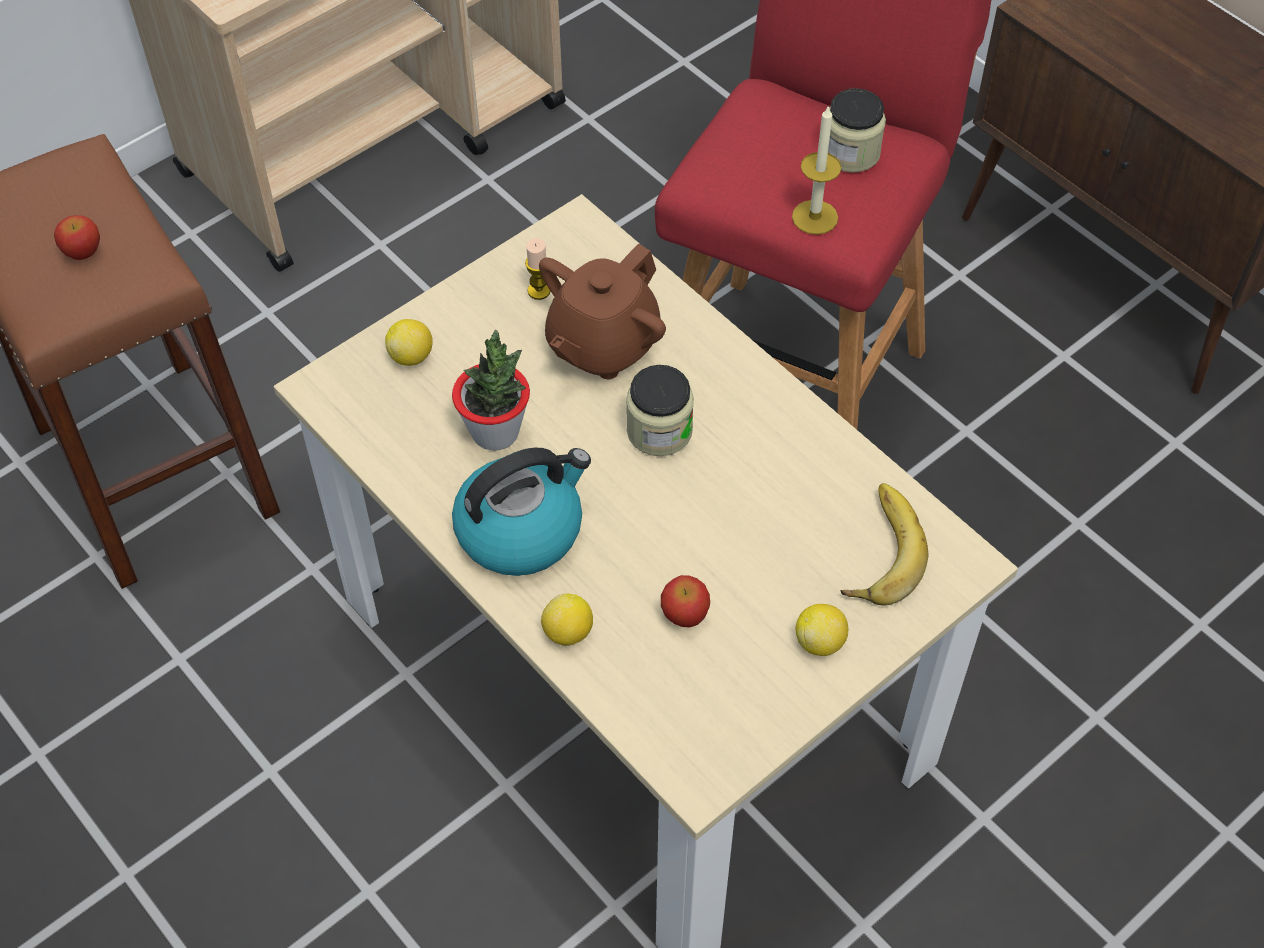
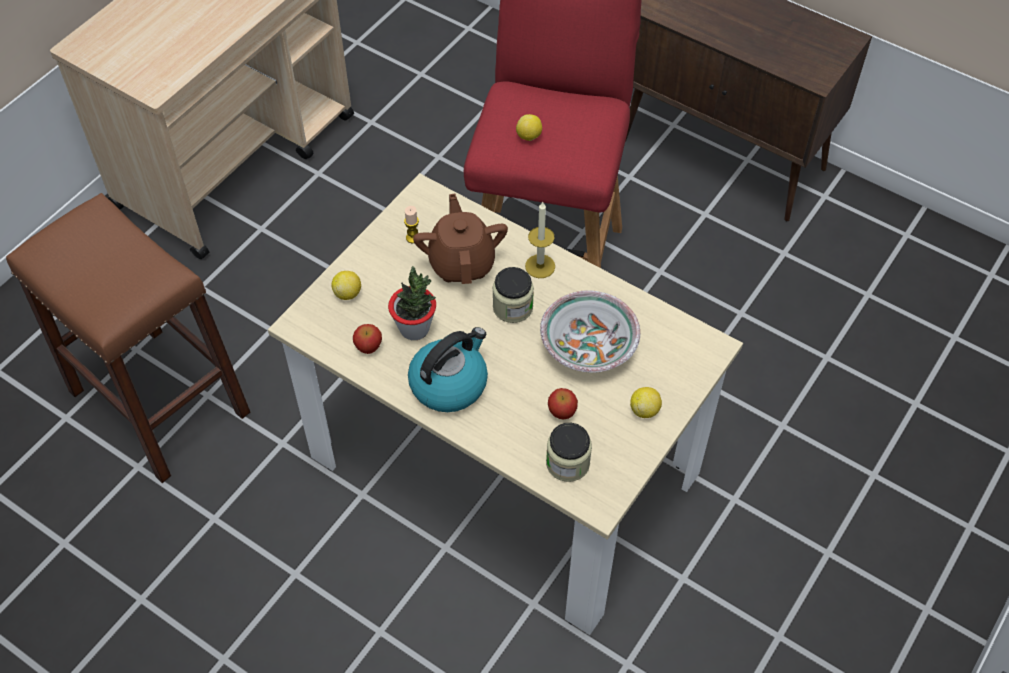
camera: 15 degrees left, 0 degrees up
(83, 252) = (115, 270): apple -> apple (368, 347)
(568, 633) = (497, 438): lemon -> lemon (529, 137)
(602, 345) = (462, 263): brown teapot -> brown teapot turned 150 degrees clockwise
(759, 517) = (587, 345): none -> bowl
(815, 217) = (565, 160): candle -> candle (540, 266)
(851, 152) = (574, 117): jar -> jar (567, 463)
(876, 550) = (660, 350): banana -> none

